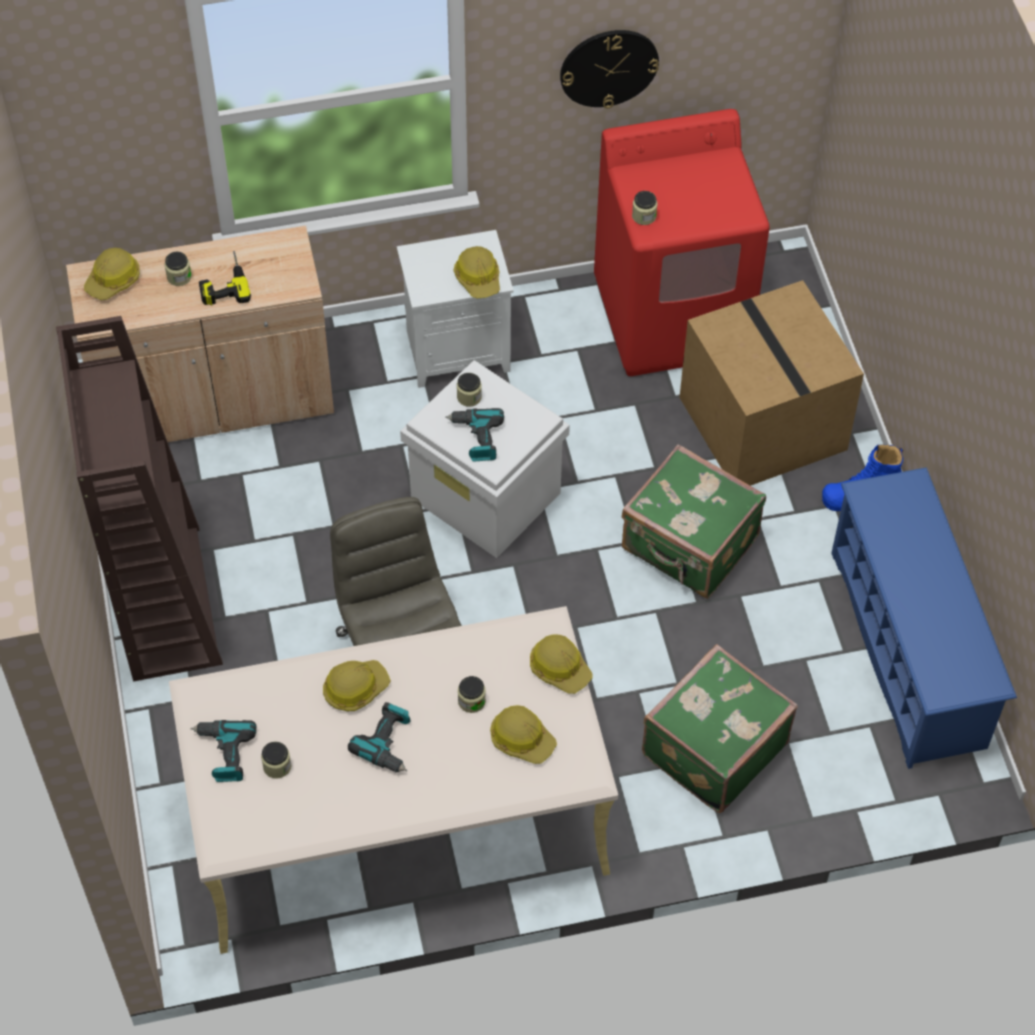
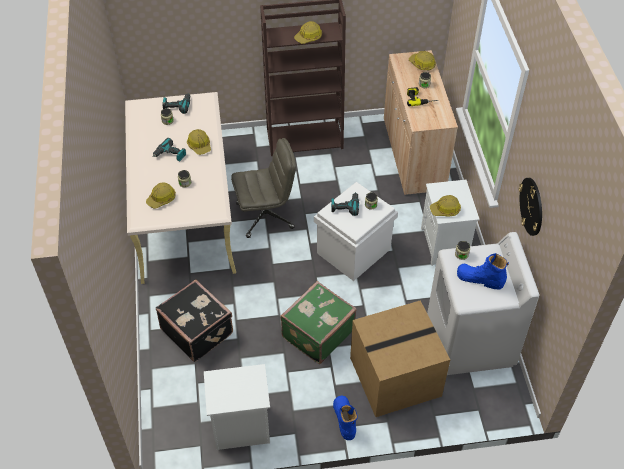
camera: 95 degrees right, 5 degrees down
(560, 668) = (195, 214): hard hat -> hard hat (308, 37)
(673, 317) = (470, 341): red washing machine -> white washing machine
(694, 193) = (480, 279): none -> blue boot
(712, 748) = (197, 330): green suitcase -> black suitcase
(908, 650) = (240, 427): blue shoe rack -> white nightstand

